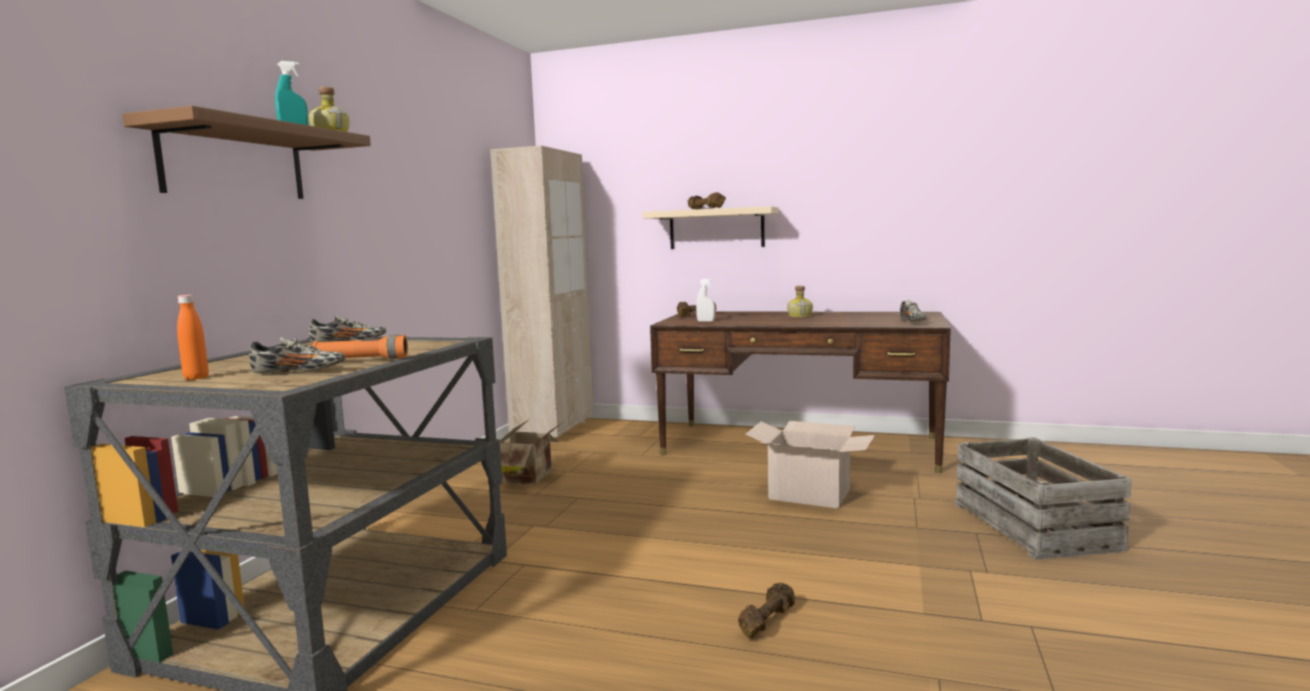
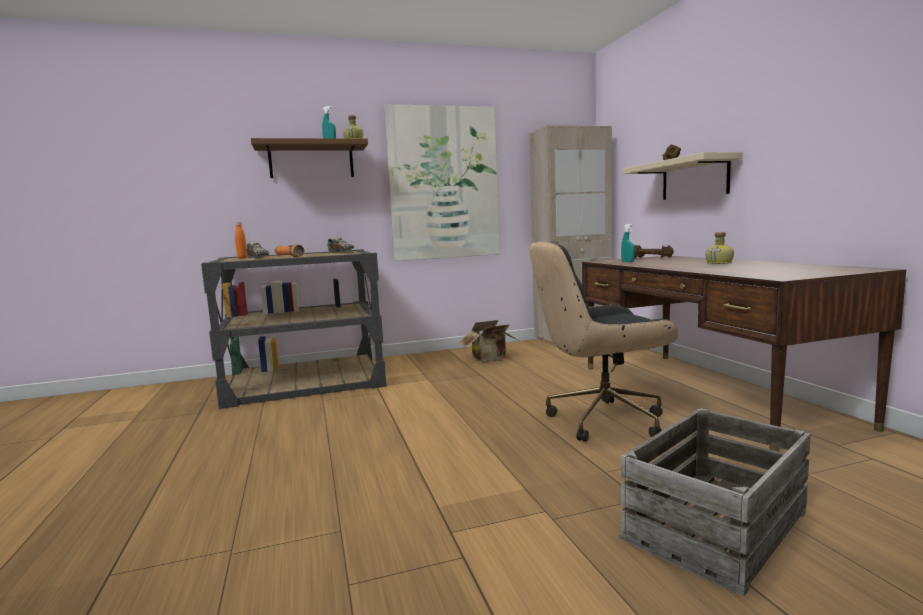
camera: 55 degrees right, 0 degrees up
(413, 216) = (444, 183): none -> picture
(706, 321) = (627, 261): white spray bottle -> turquoise spray bottle
(766, 621) = (371, 460): brown dumbbell -> none
(809, 494) = (601, 421): cardboard box -> black office chair
(912, 322) = (783, 274): shoe -> none

